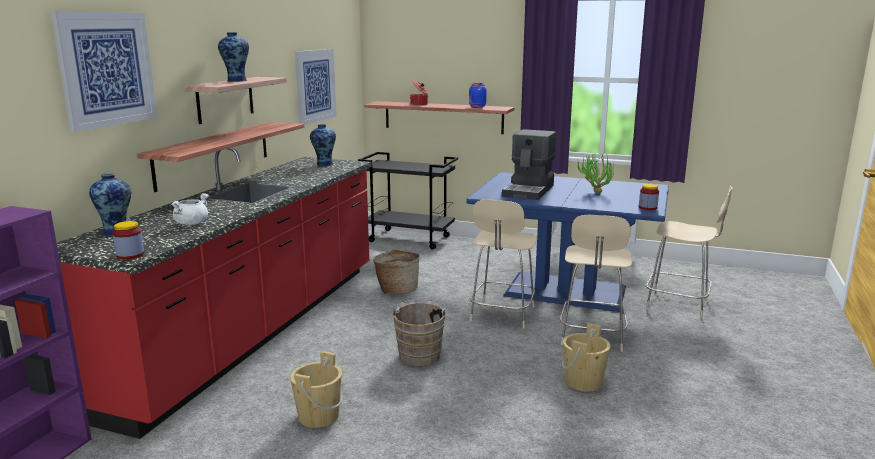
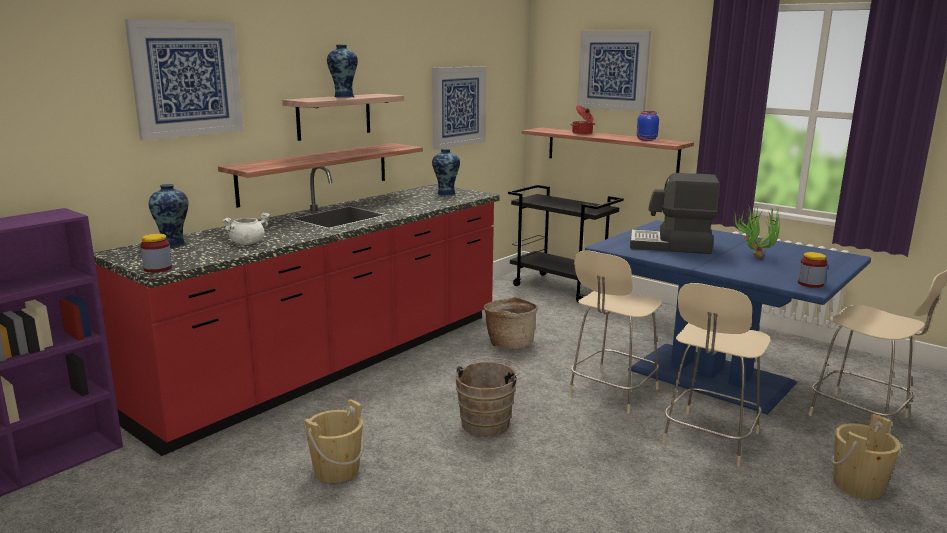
camera: 20 degrees right, 0 degrees up
(440, 50) = (613, 70): none -> picture
(529, 190) = (670, 245): coffee machine -> coffee machine turned 60 degrees clockwise
(583, 382) = (662, 495): beige bucket -> beige bucket (858, 485)

